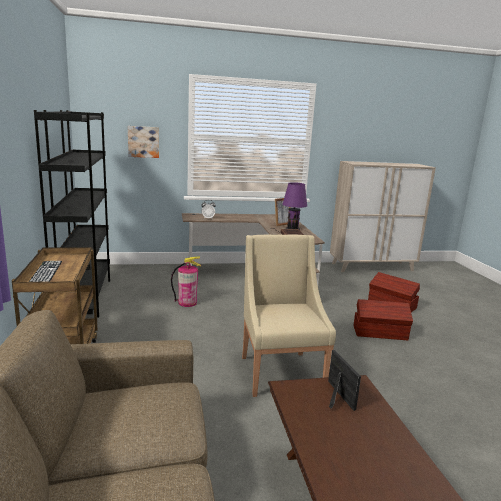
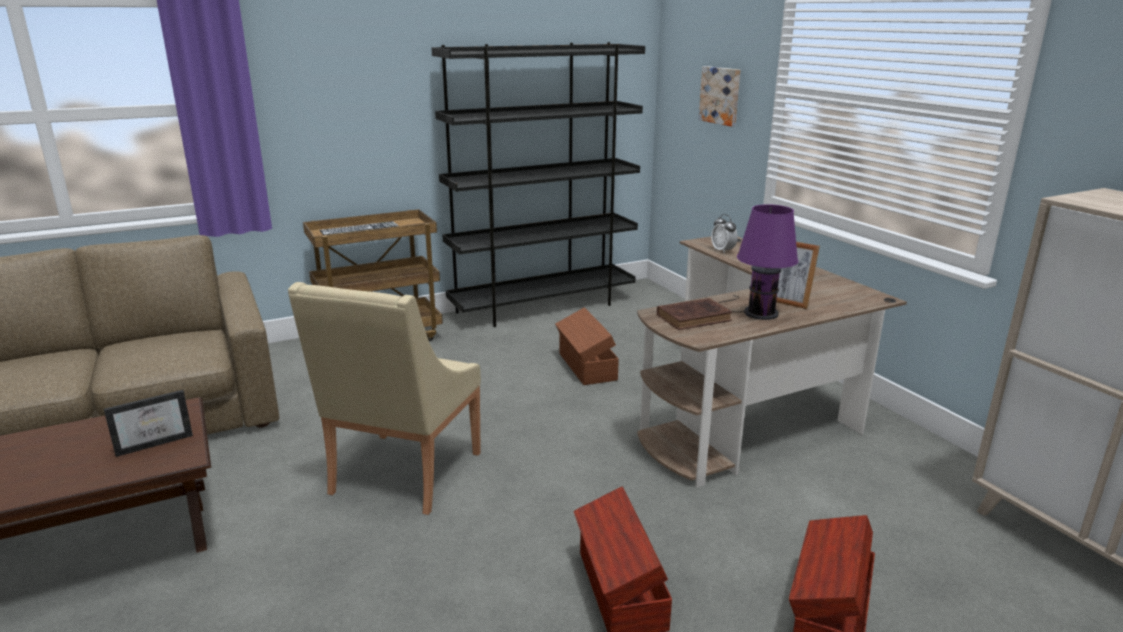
camera: 75 degrees right, 5 degrees up
(187, 303) = (586, 367): fire extinguisher -> brown storage box
(279, 371) = (402, 475): beige armchair -> beige armchair turned 135 degrees clockwise

